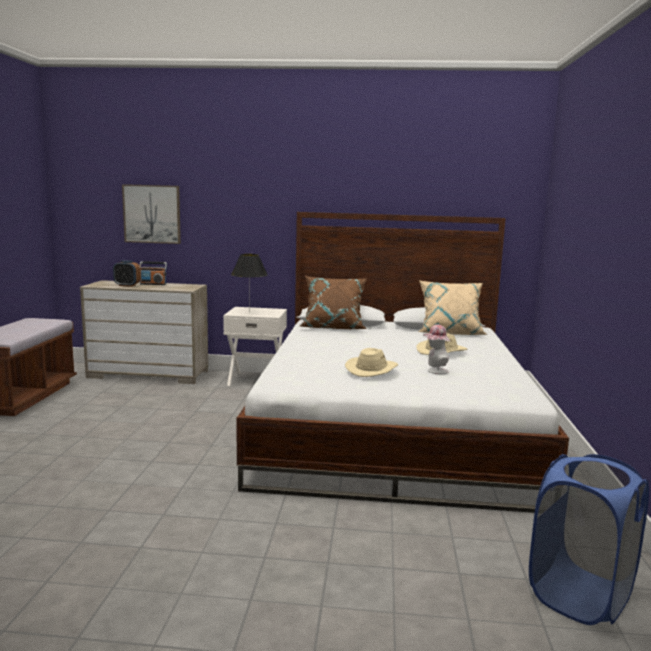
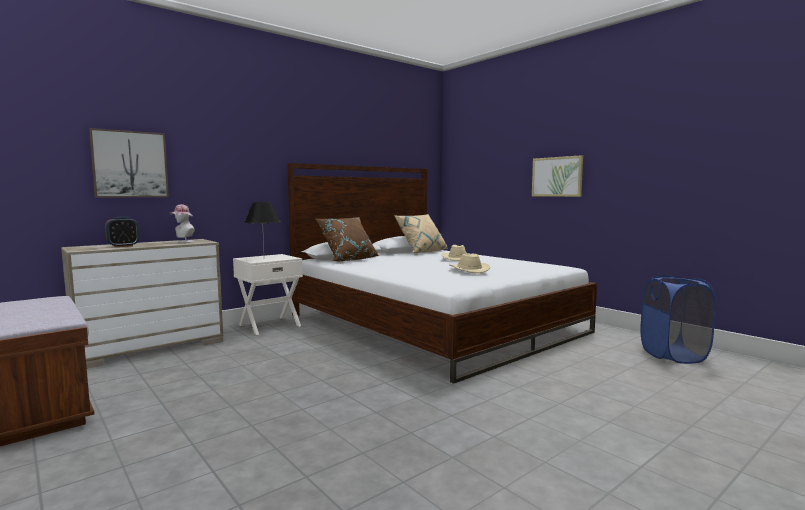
camera: 45 degrees left, 5 degrees down
(153, 284) = (147, 243): radio -> none
(435, 371) = (490, 266): hat -> hat (183, 242)
(611, 251) = (557, 176): none -> picture

